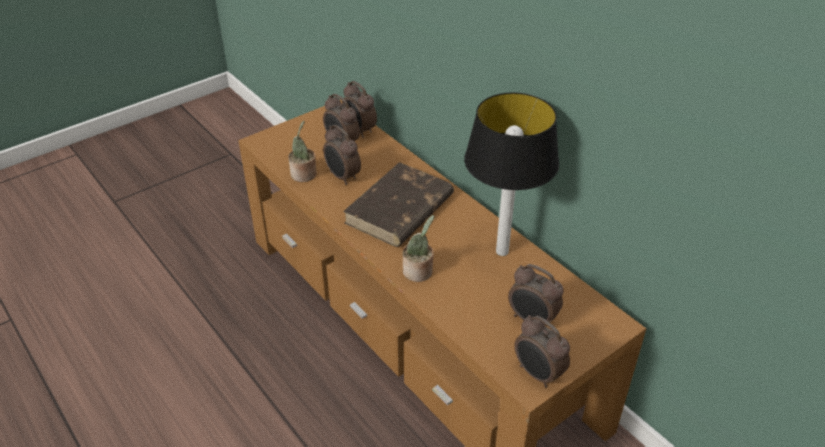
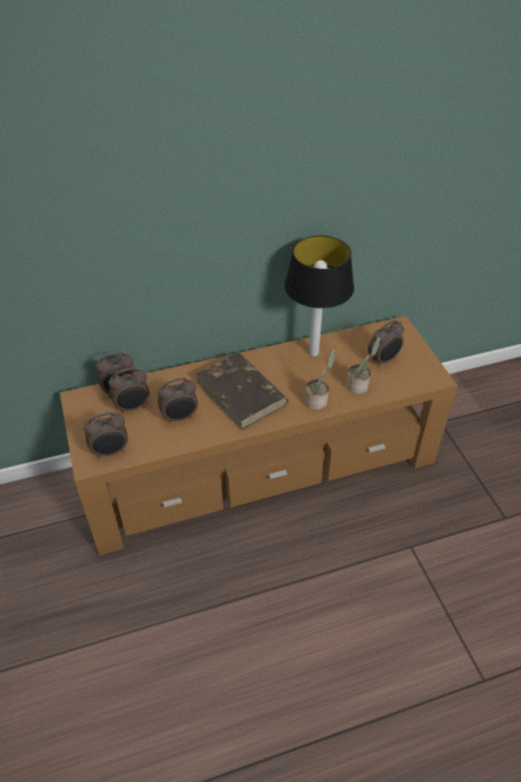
camera: 70 degrees left, 5 degrees up
(304, 175) = (162, 442): potted plant -> potted plant (359, 386)
(537, 374) = (429, 372): alarm clock -> alarm clock (110, 452)

